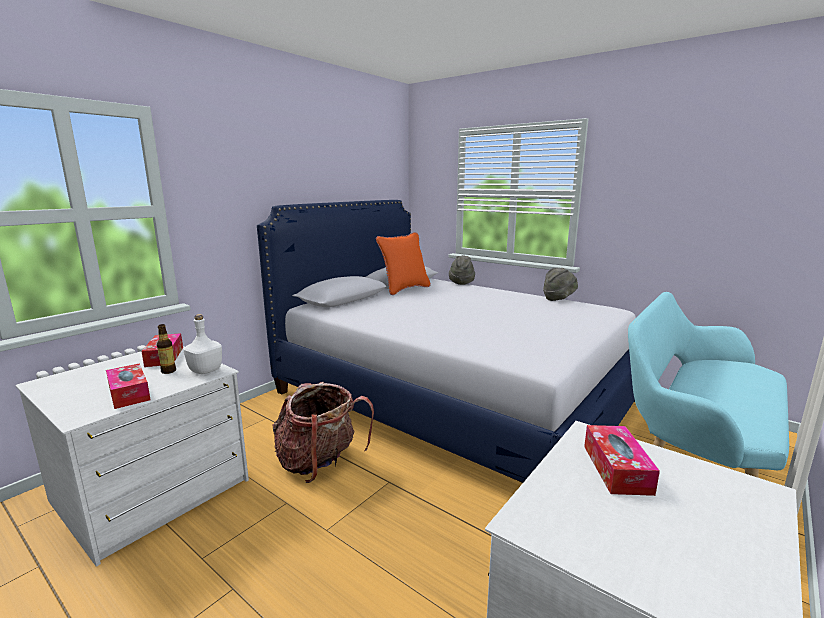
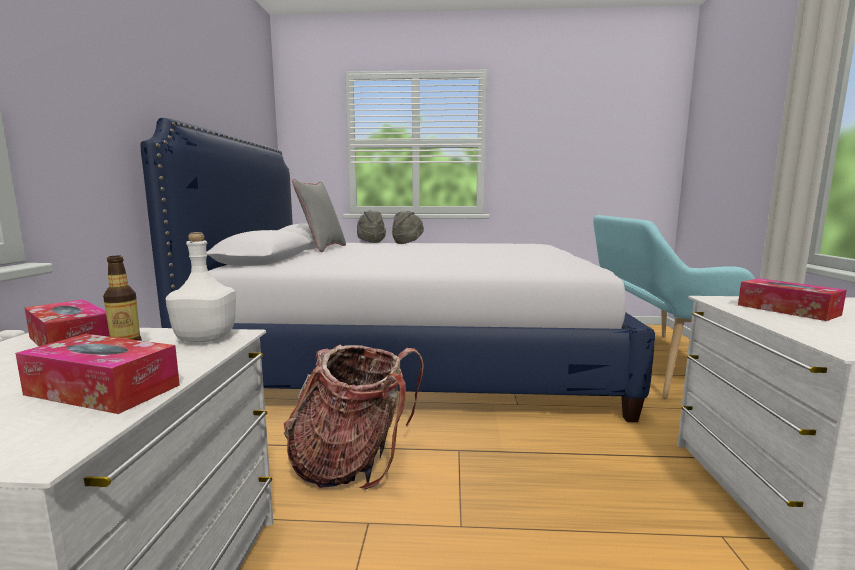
camera: 35 degrees left, 5 degrees down
(404, 289) = (322, 248): orange pillow -> grey pillow
(558, 299) = (485, 242): grey hat -> grey hat (407, 243)

